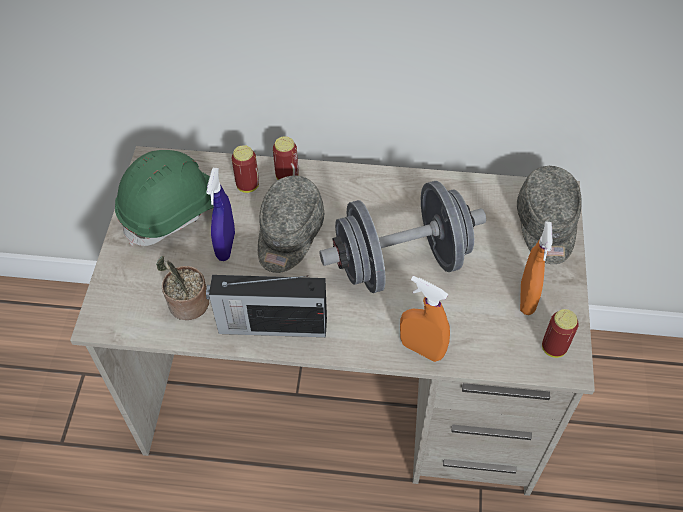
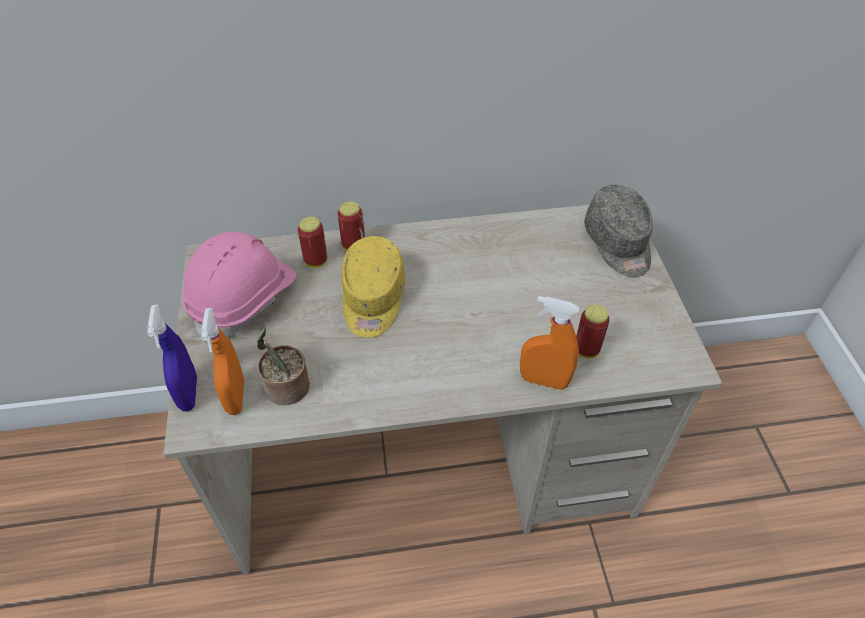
camera: 15 degrees left, 5 degrees down
(173, 210) = (244, 299): green hard hat -> pink hard hat
(226, 246) = (310, 322): blue spray bottle -> blue spray bottle (189, 393)
(270, 325) = (382, 390): radio -> none
(288, 235) = (373, 299): grey cap -> yellow cap
(401, 263) = (494, 303): grey dumbbell -> none
(526, 298) = (626, 312): orange spray bottle -> orange spray bottle (236, 397)
(553, 347) = (669, 351): can -> can (586, 349)

